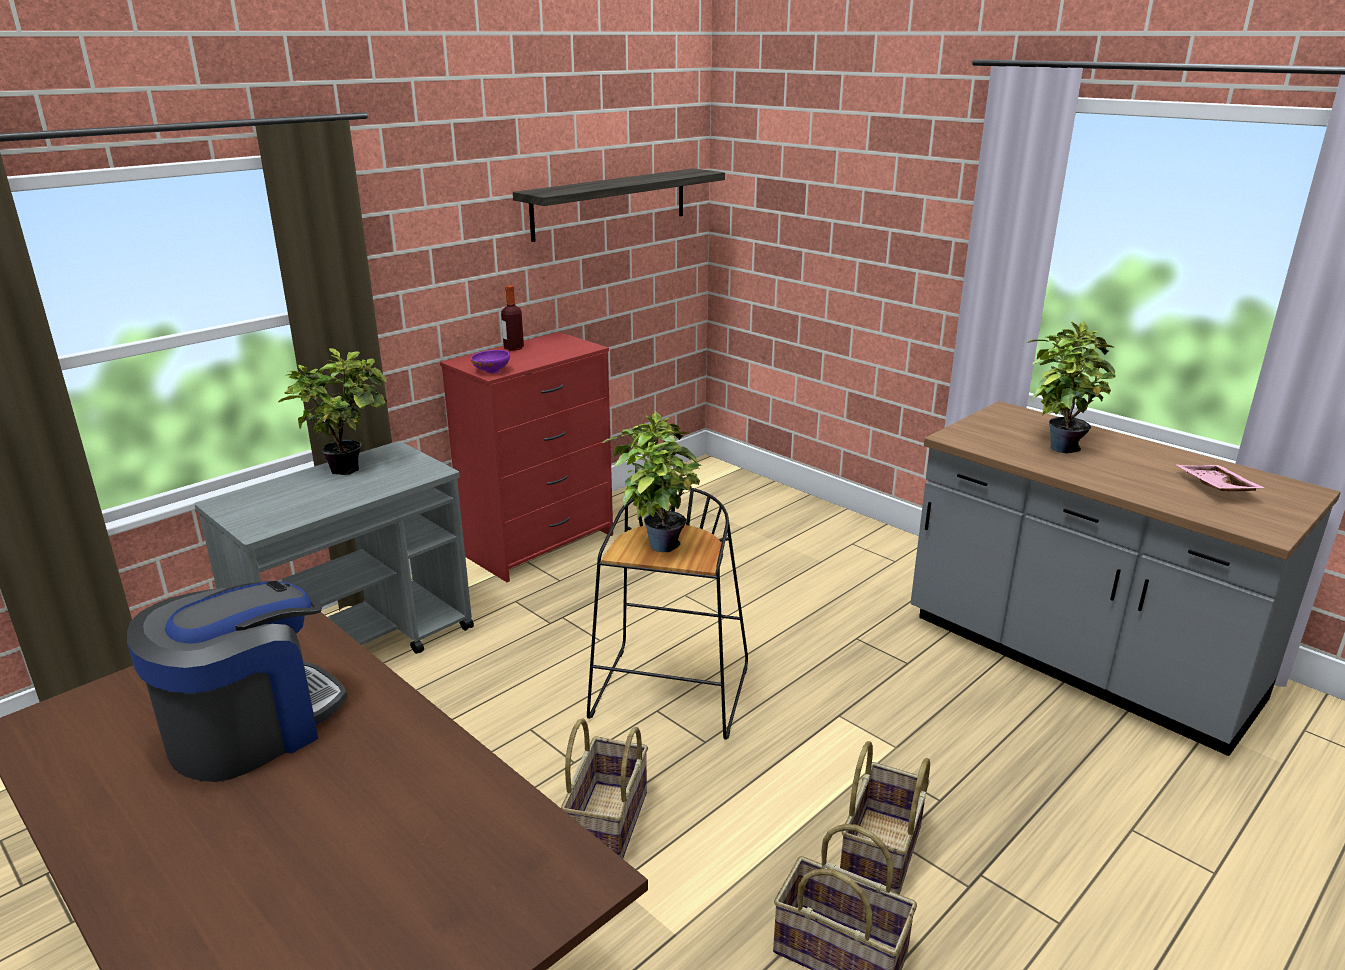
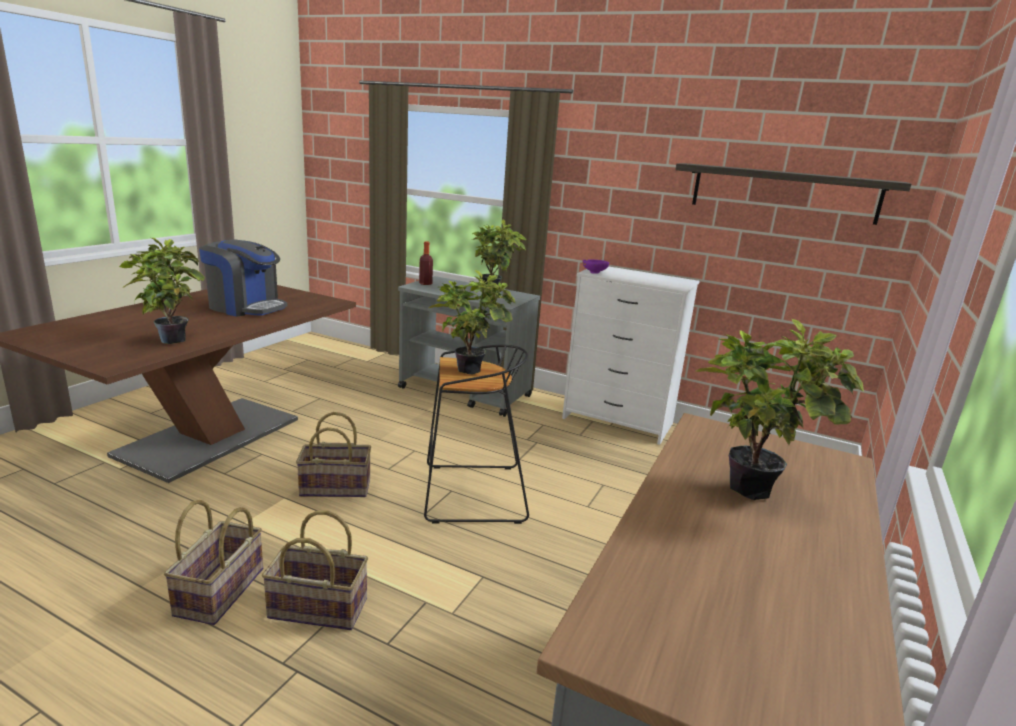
camera: 70 degrees right, 5 degrees down
(442, 818) = (170, 339): none -> potted plant
(513, 348) = (645, 274): bottle -> bottle (425, 283)
(539, 545) = (617, 421): red dresser -> white dresser
(1214, 487) = (741, 612): pink tray -> none

